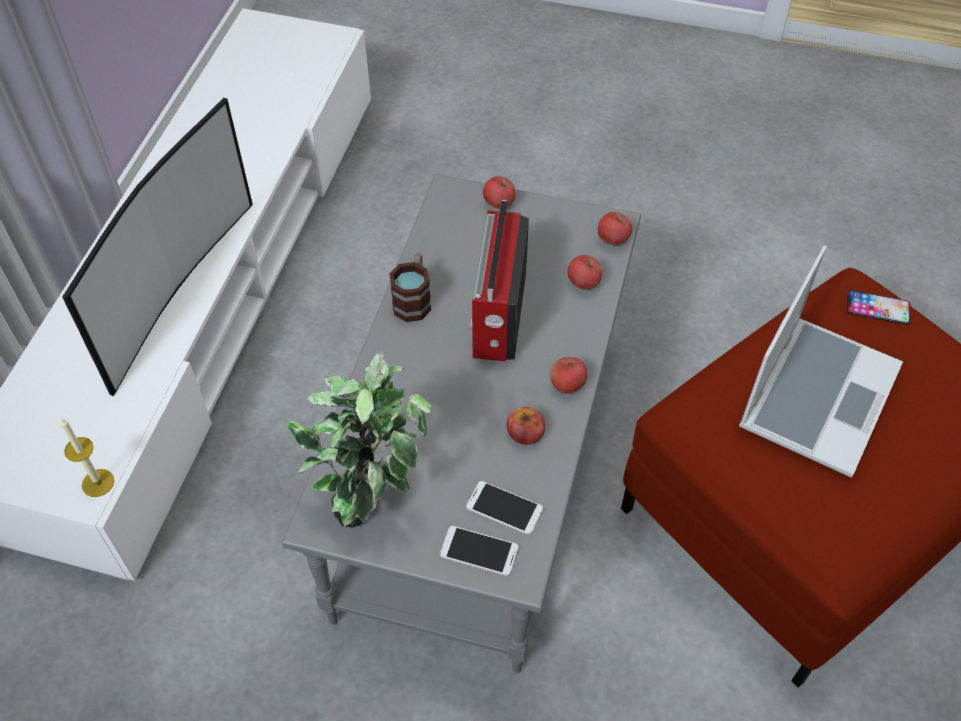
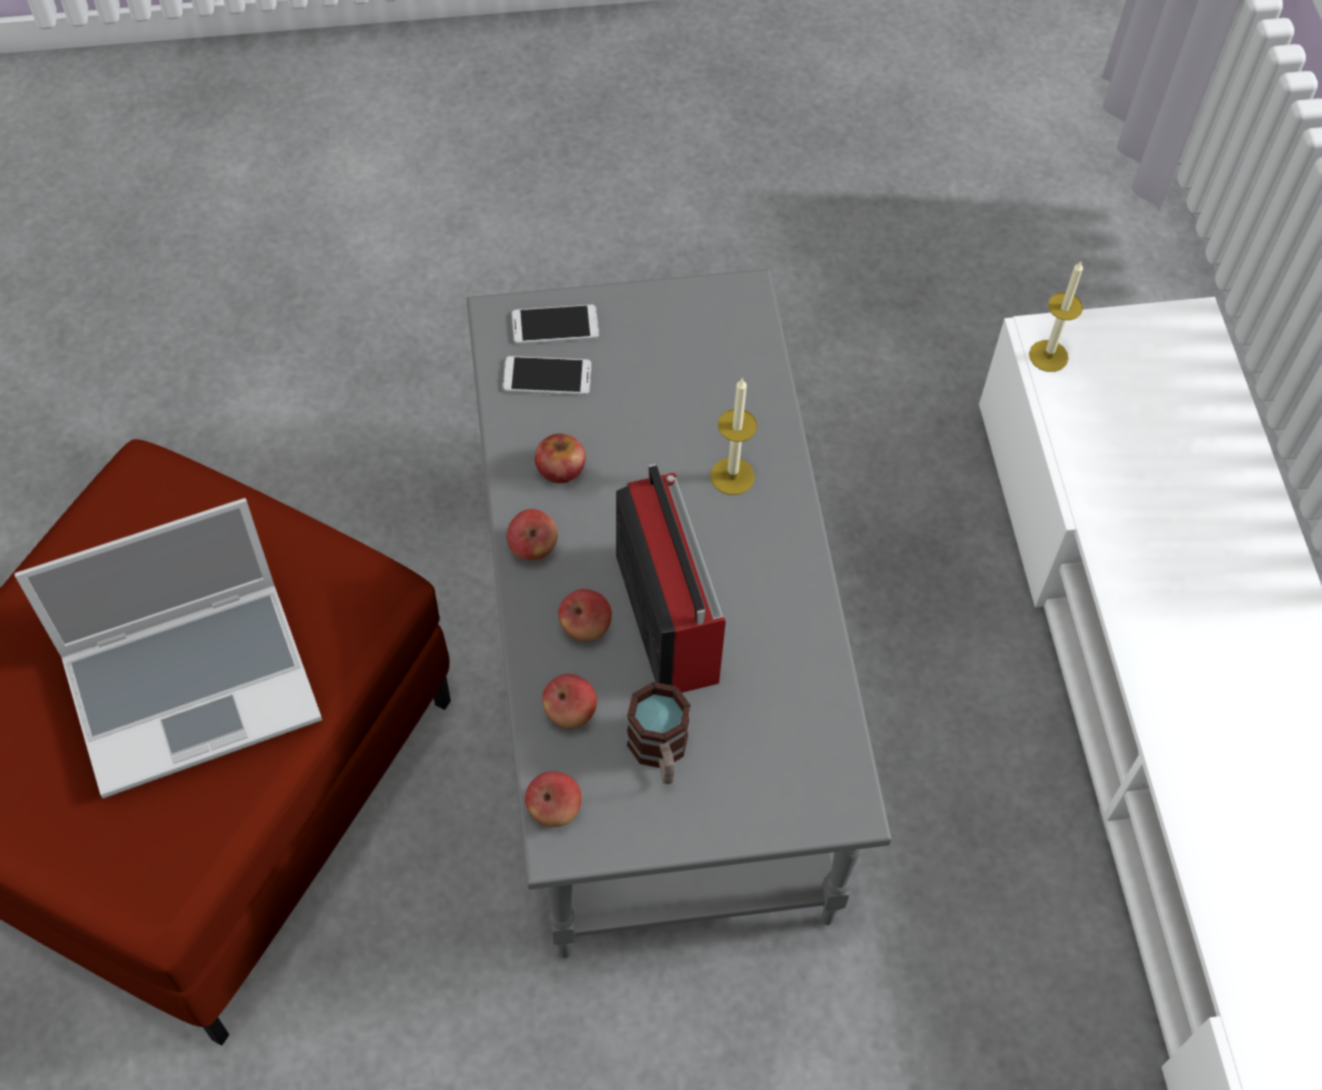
camera: 155 degrees right, 5 degrees up
(176, 290) = (1167, 621): television -> none
(371, 498) = (700, 338): potted plant -> none
(408, 386) = (732, 476): none -> candle
(413, 299) = (794, 598): mug -> mug (660, 753)
(499, 203) = (759, 812): apple -> apple (585, 627)
(817, 394) = (194, 685): laptop -> laptop turned 120 degrees counterclockwise
(878, 308) = (115, 873): phone -> none

